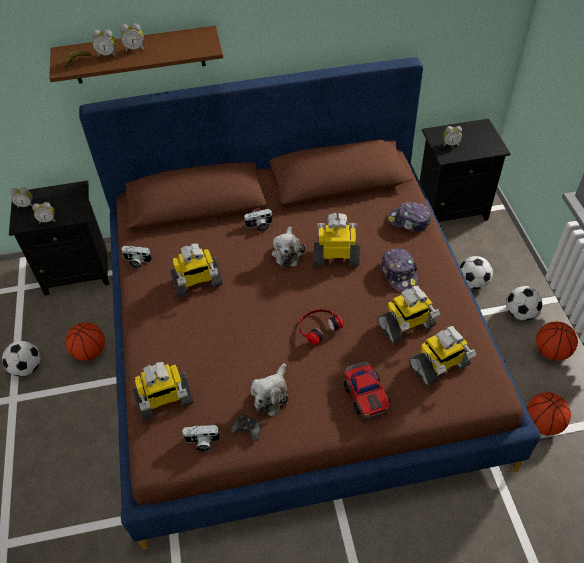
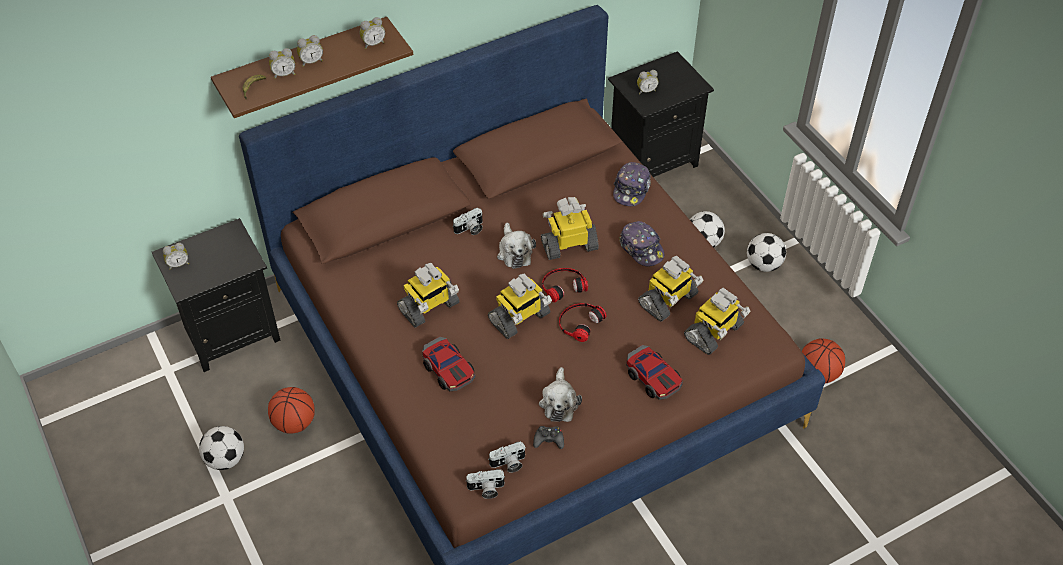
camera: 20 degrees left, 0 degrees up
(47, 220) = (216, 276): alarm clock -> alarm clock (373, 43)
(137, 262) = (348, 300): camera -> camera (486, 489)
(164, 400) = (452, 434): toy robot -> toy robot (519, 318)
(189, 340) = (448, 369): none -> toy car
(317, 290) = (563, 285): none -> headphones
(408, 221) = (631, 189): cap -> cap turned 75 degrees counterclockwise
(551, 352) = (806, 298): basketball -> none

